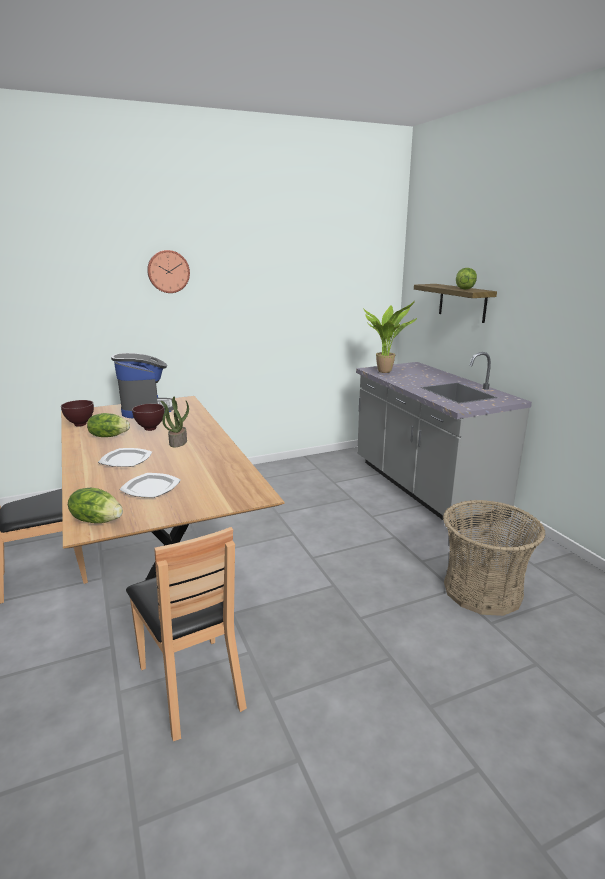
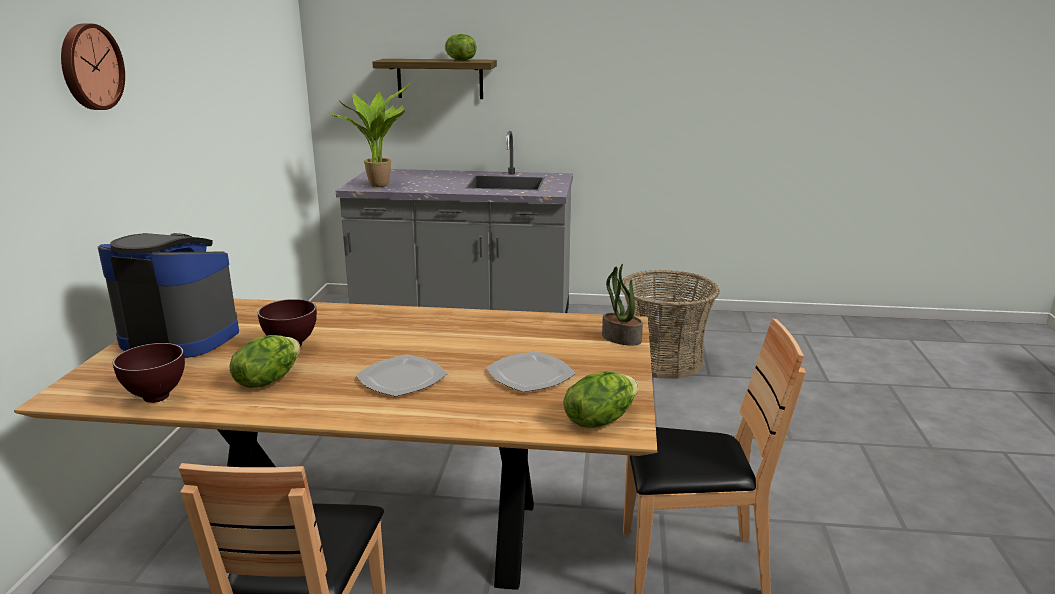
camera: 60 degrees left, 0 degrees up
(178, 442) = (385, 337): potted plant -> potted plant (620, 338)

